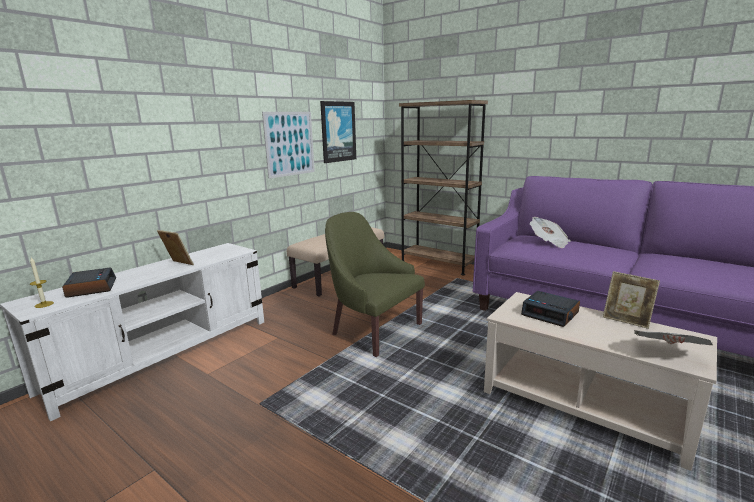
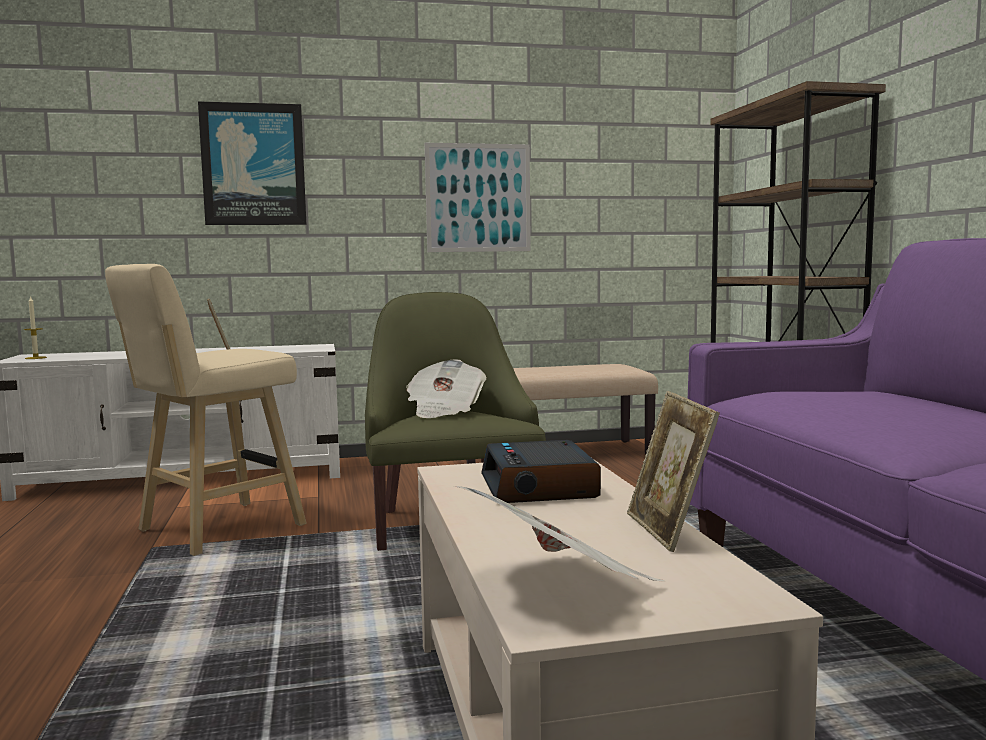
camera: 40 degrees right, 10 degrees down
(91, 288) = (100, 354): alarm clock -> none
(268, 378) = (215, 530): none -> beige stool
(338, 131) = (596, 182): picture -> picture (253, 165)
(549, 242) = (861, 397): newspaper -> newspaper (444, 411)

